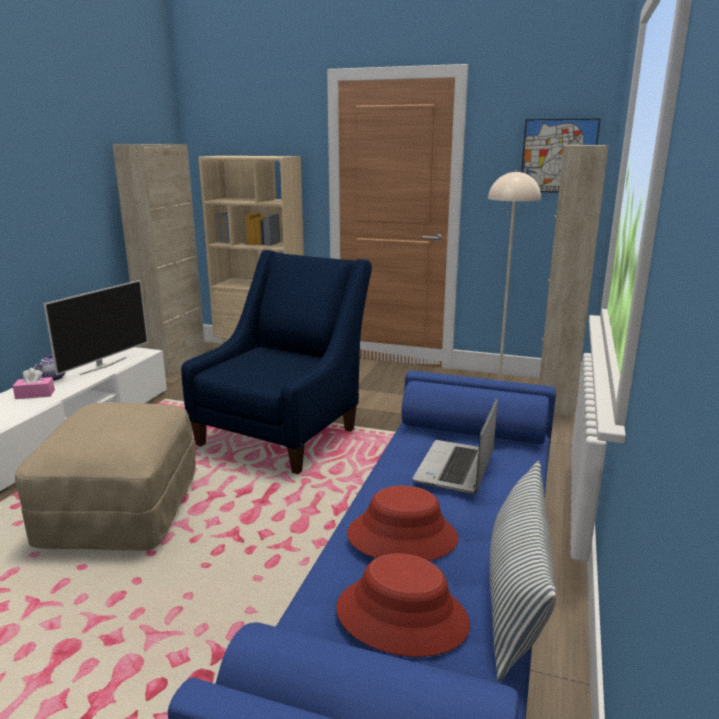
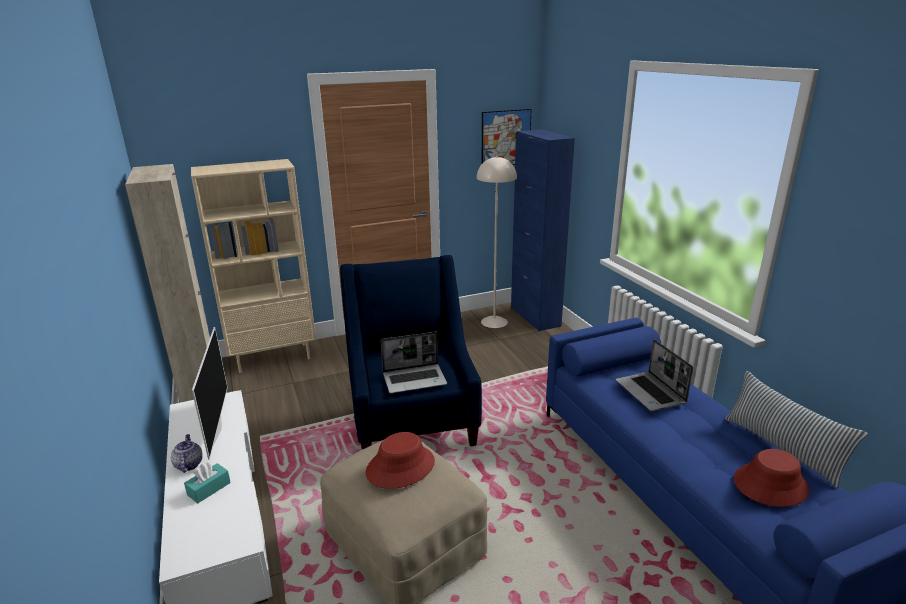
camera: 40 degrees left, 5 degrees up
(35, 394) = (209, 489): pink tissue box -> turquoise tissue box
(252, 372) = (415, 379): none -> laptop
(402, 536) = (700, 446): red hat -> red hat (400, 467)
(555, 399) = (535, 317): beige cabinet -> blue cabinet

